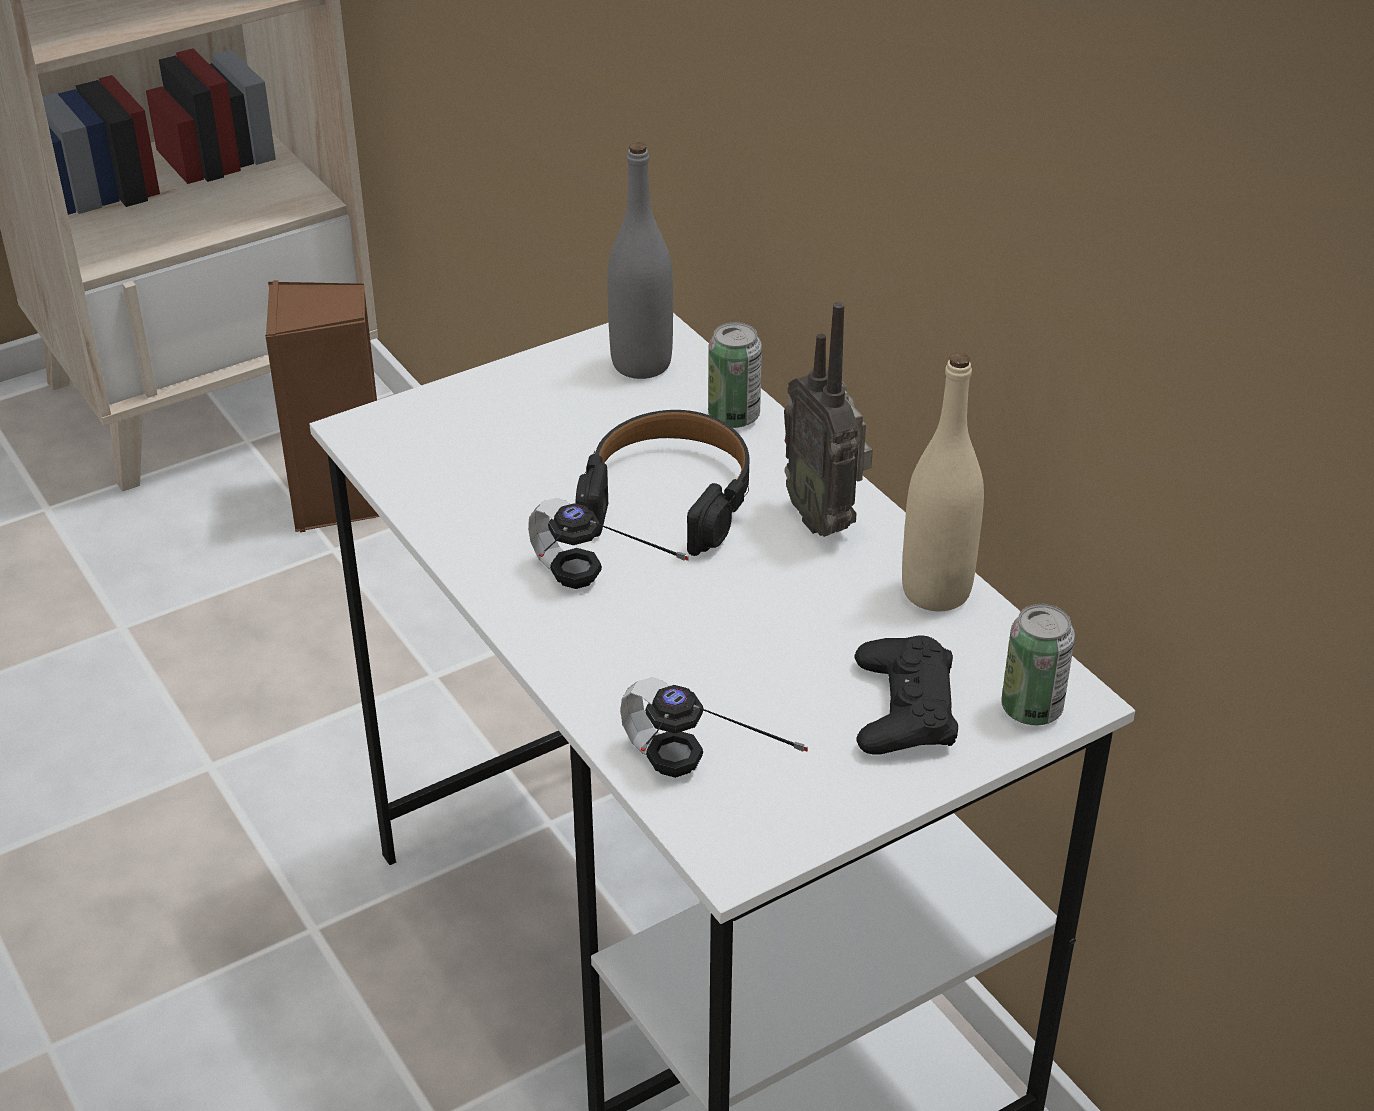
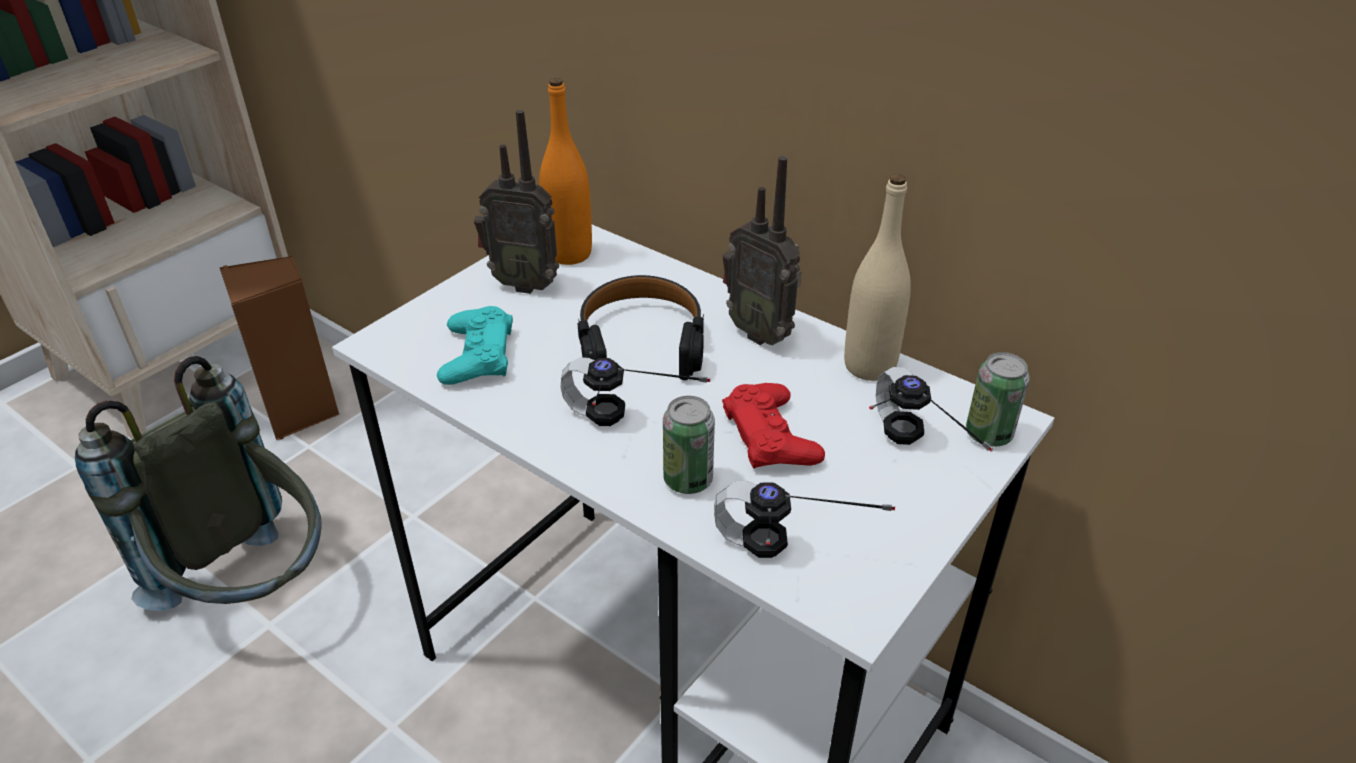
camera: 20 degrees left, 0 degrees up
(204, 720) = (253, 591): none -> grey backpack
(467, 470) = (477, 355): none -> turquoise game controller
(566, 392) = (524, 283): none -> radio
(641, 364) = (569, 254): grey bottle -> orange bottle
(734, 416) = (656, 276): can -> can (688, 480)
(758, 645) = (770, 436): none -> red game controller
(904, 708) = (902, 456): black game controller -> headphones

